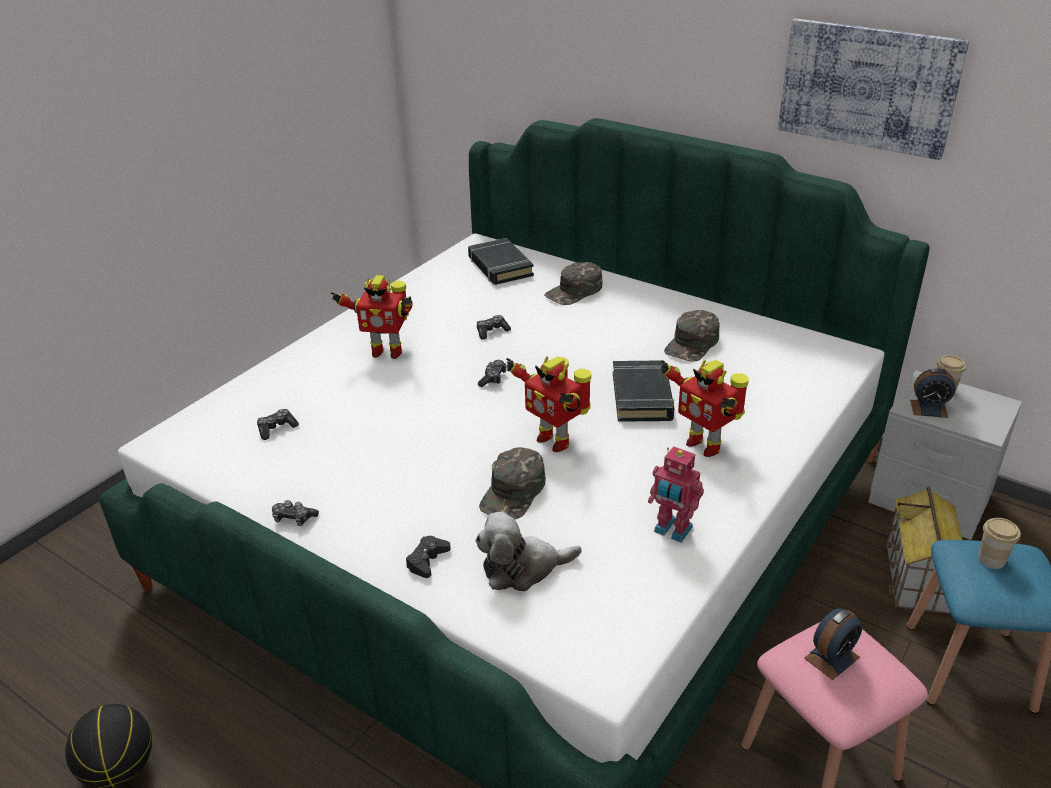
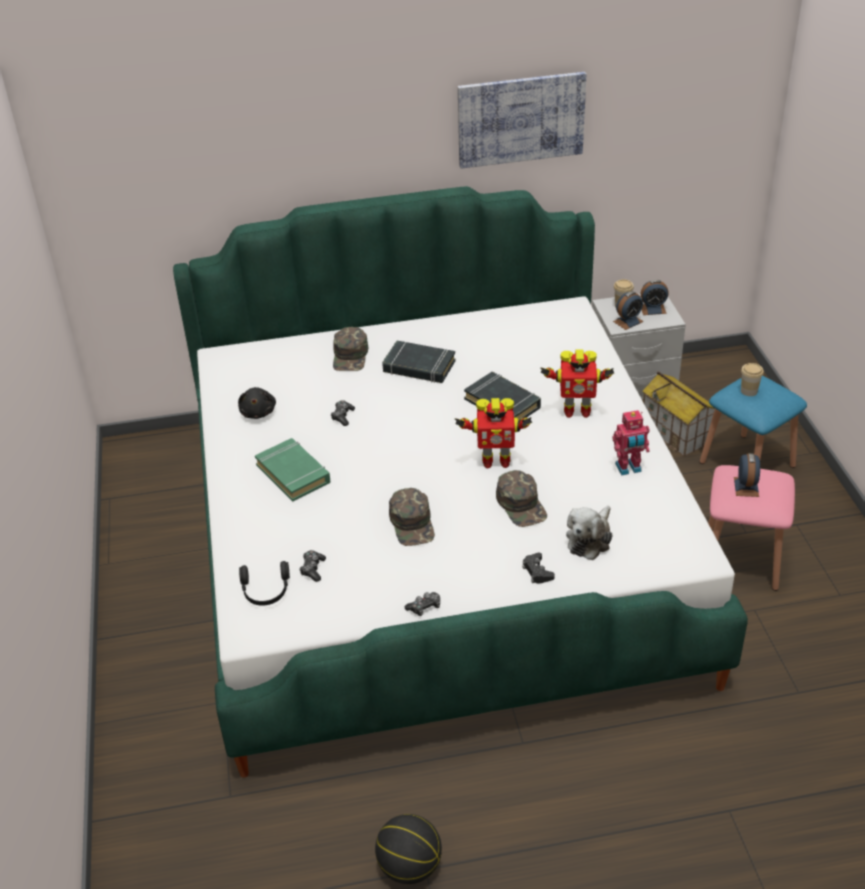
camera: 45 degrees left, 5 degrees up
(223, 421) = (265, 591): none -> black headphones
(386, 351) = (293, 474): toy robot -> green book
(438, 295) = (258, 412): none -> black plush toy
(493, 378) = (397, 447): game controller -> none
(500, 266) = (266, 366): black book -> black book (419, 367)
(692, 344) = (480, 351): green cap -> green cap (412, 523)
(979, 412) = (652, 309): none -> alarm clock

